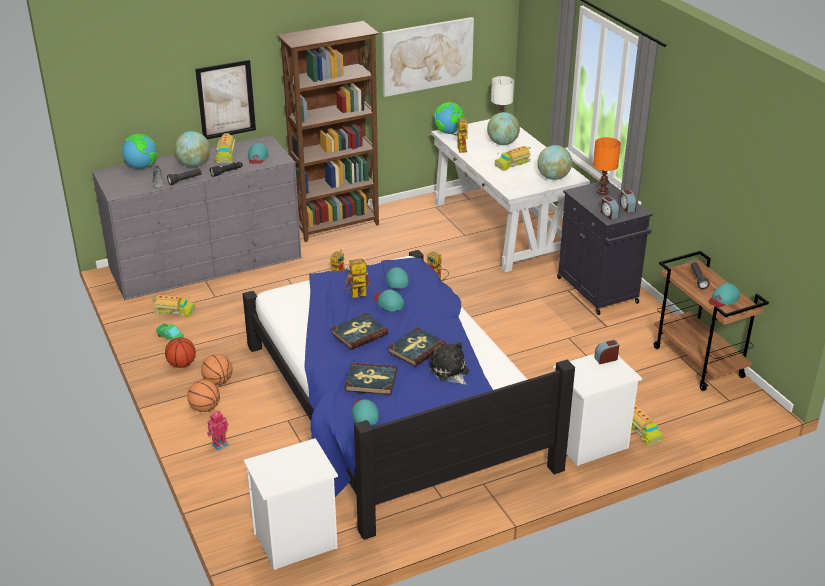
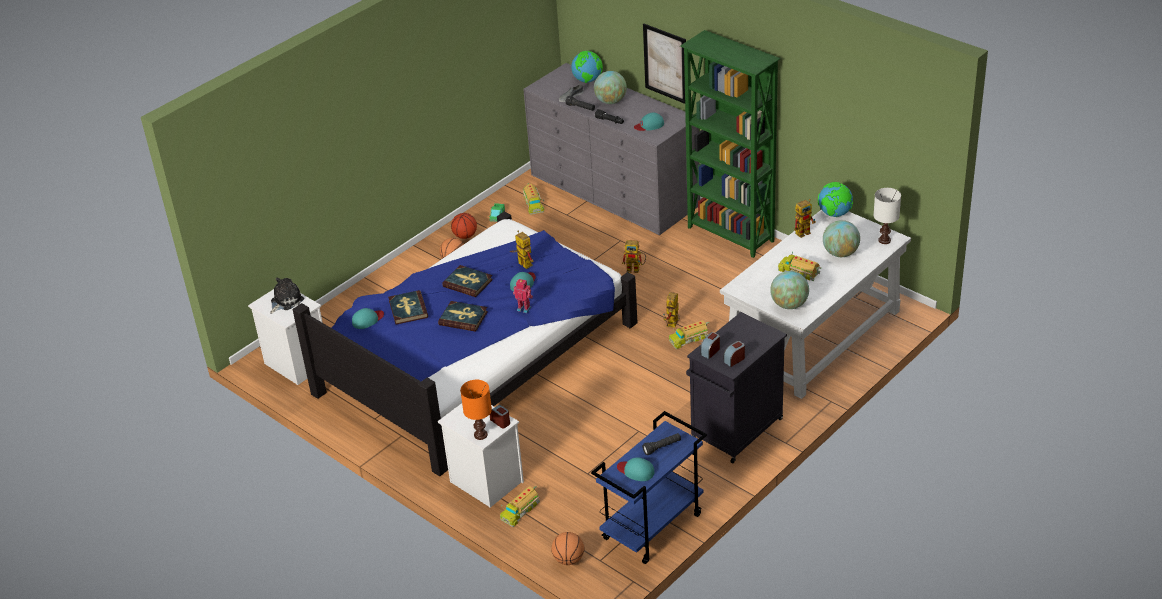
camera: 70 degrees right, 5 degrees up
(205, 408) = (418, 268): basketball -> basketball (568, 559)
(219, 444) = (381, 291): toy robot -> toy robot (524, 308)
(225, 154) = (642, 108): toy truck -> toy truck (689, 338)
(337, 226) = (730, 235): brown bookcase -> green bookcase
(396, 279) = (561, 276): turquoise cap -> none
(427, 56) = (847, 127): picture -> none
(450, 372) = (444, 345): plush toy -> plush toy (285, 301)
(602, 191) = (756, 337): orange table lamp -> orange table lamp (481, 435)
(699, 362) = (652, 528): brown cart -> blue cart

